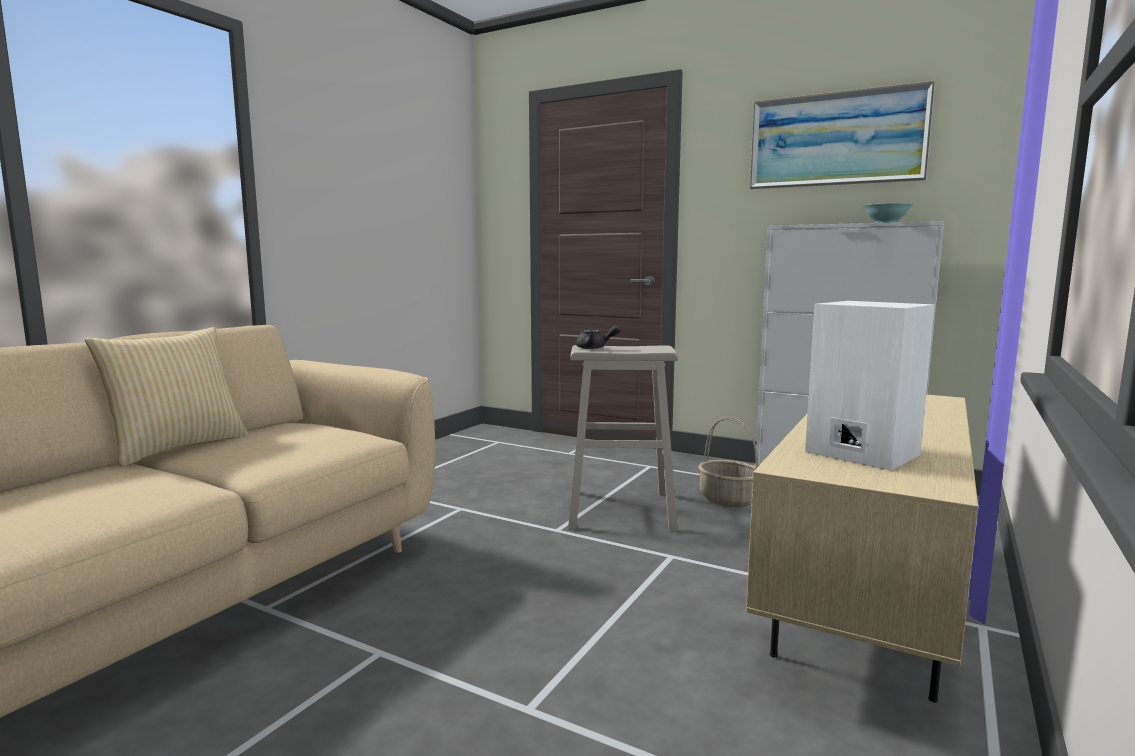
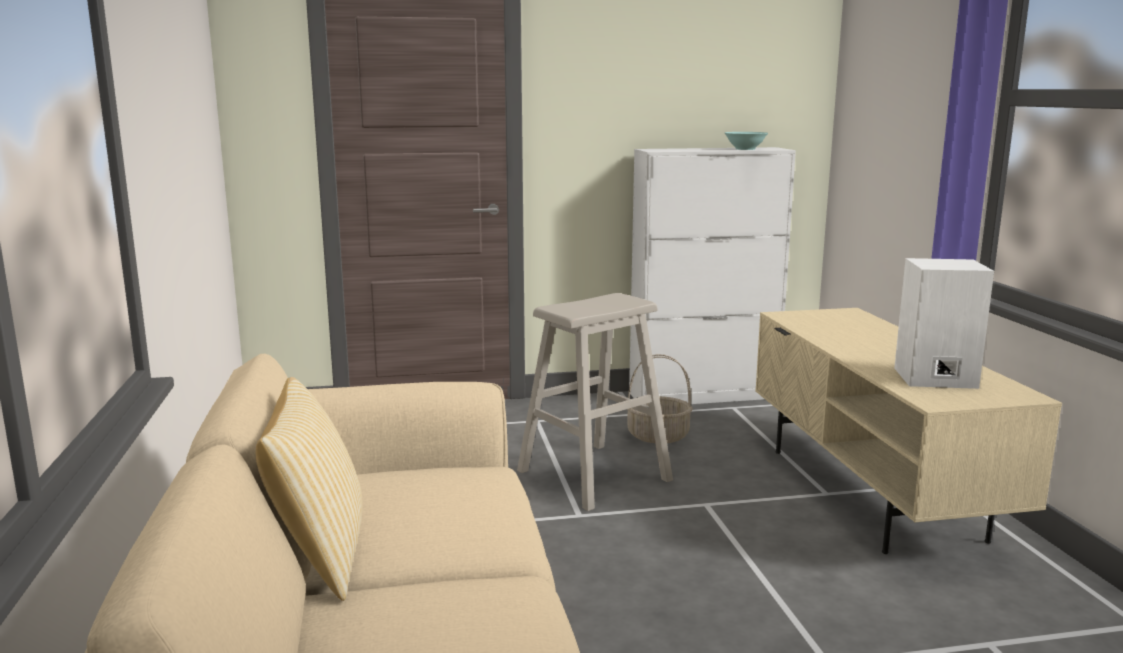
camera: 40 degrees left, 5 degrees up
(595, 348) = (575, 309): grey teapot -> none
(836, 139) = (684, 61): picture -> none

